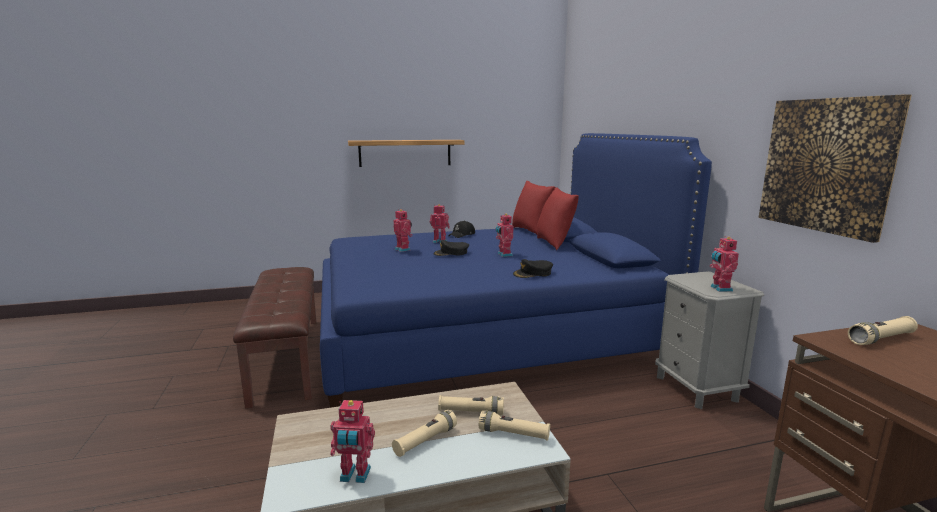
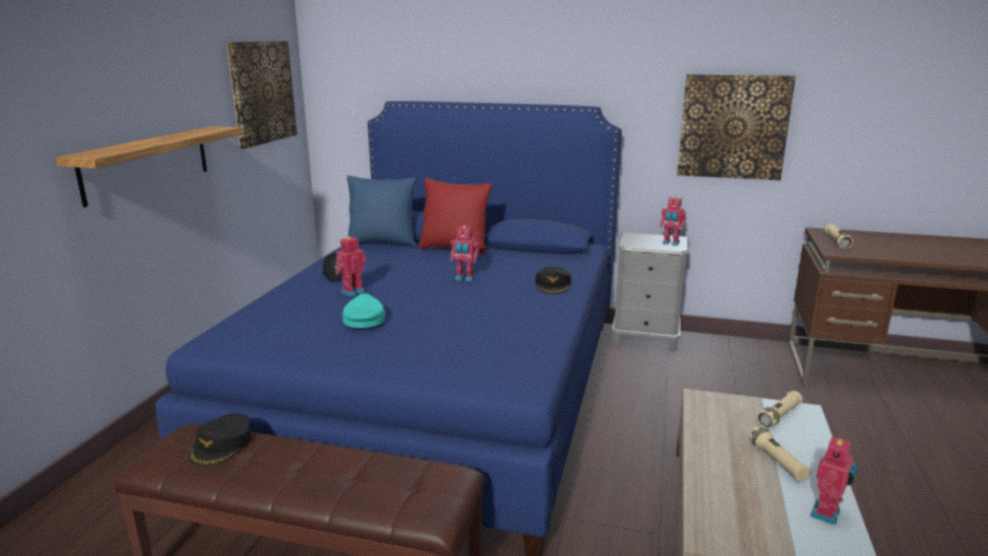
camera: 60 degrees left, 5 degrees up
(403, 249) = (364, 318): toy robot -> turquoise cap
(451, 253) = (421, 298): black cap -> black cap (222, 445)
(471, 412) = (733, 425): beige flashlight -> none
(513, 124) = (262, 92): none -> picture
(531, 231) = (382, 243): red pillow -> blue pillow

